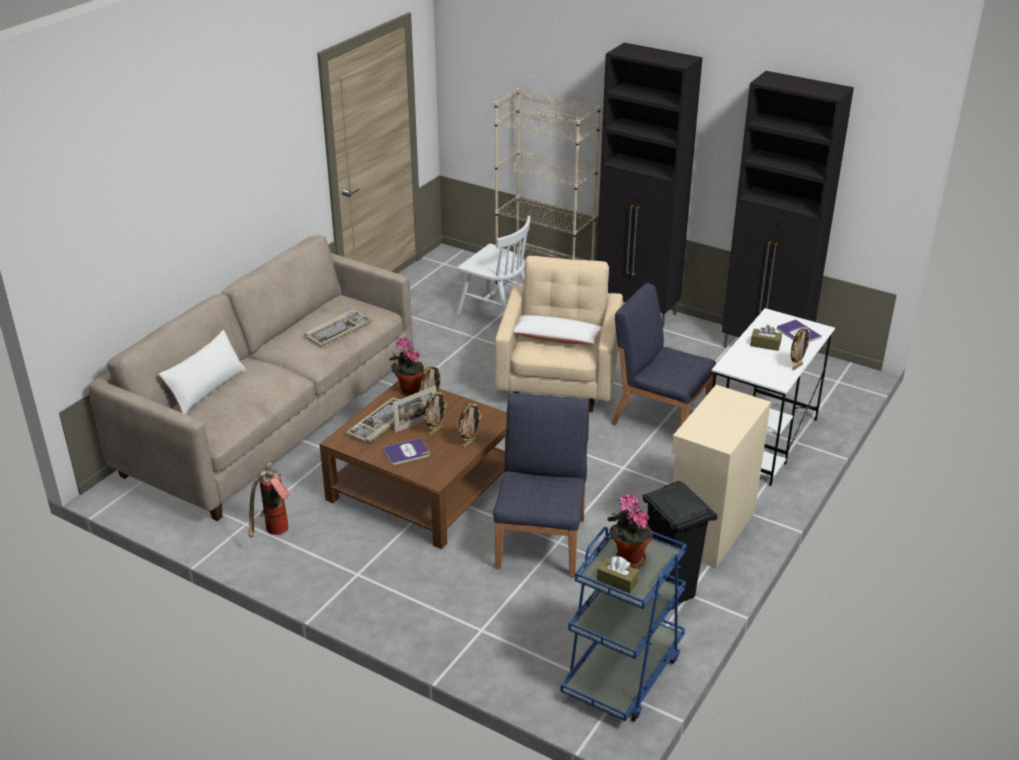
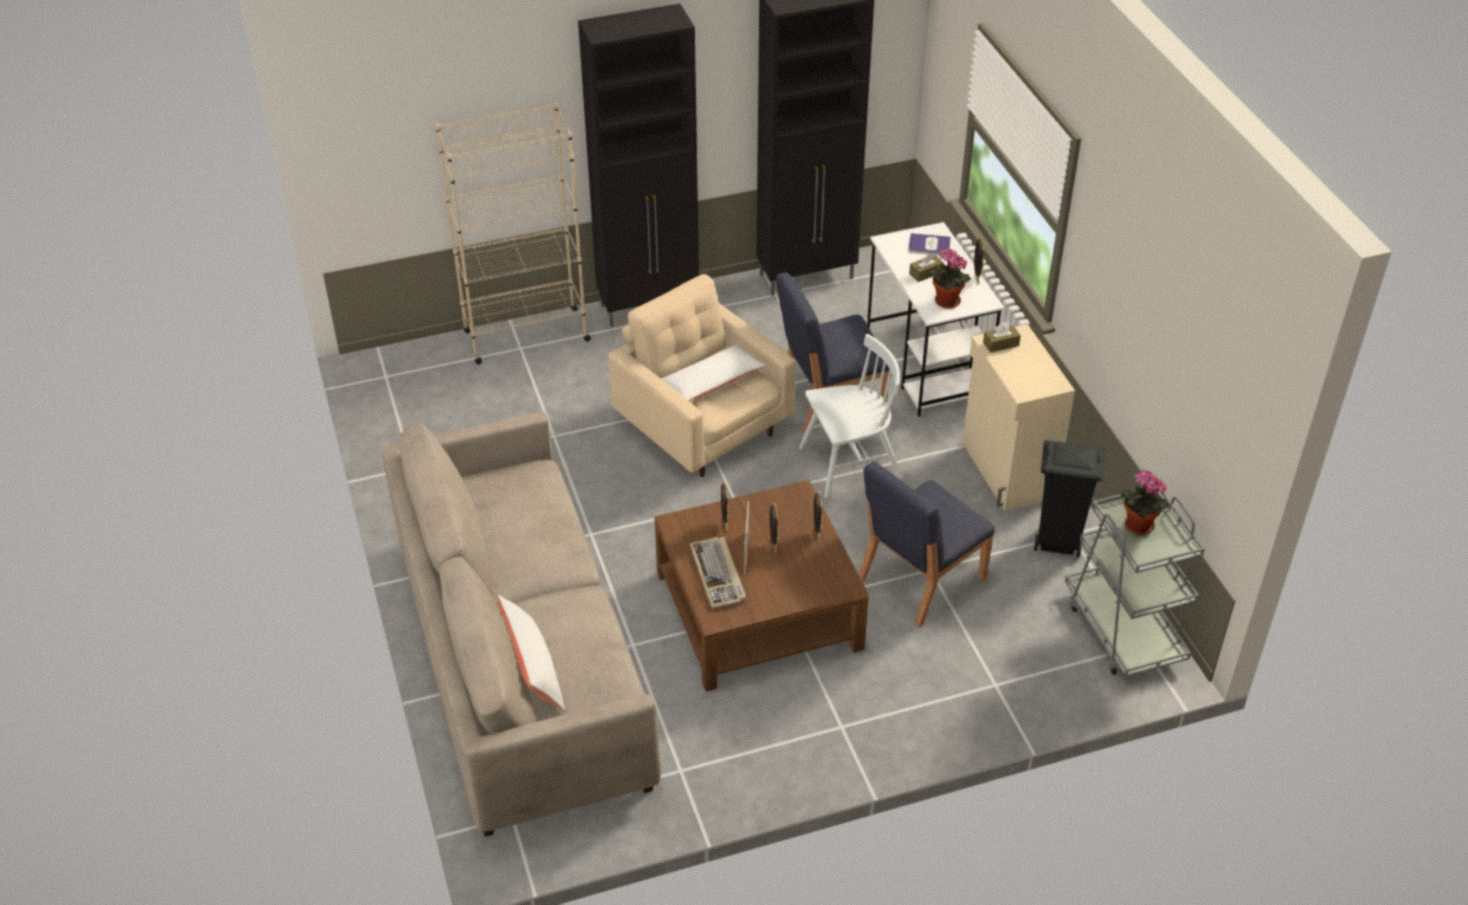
camera: 50 degrees left, 10 degrees up
(274, 533) = (719, 756): fire extinguisher -> none
(338, 330) = (537, 516): keyboard -> none
(406, 452) = (786, 583): book -> none
(408, 390) = (683, 526): potted plant -> potted plant (945, 302)
(496, 310) = (527, 393): white chair -> white chair (849, 464)
(541, 542) = (920, 579): blue chair -> blue chair turned 90 degrees counterclockwise
(617, 581) = (1159, 549): brown tissue box -> brown tissue box (1001, 344)
(622, 673) = (1123, 629): blue cart -> grey cart

